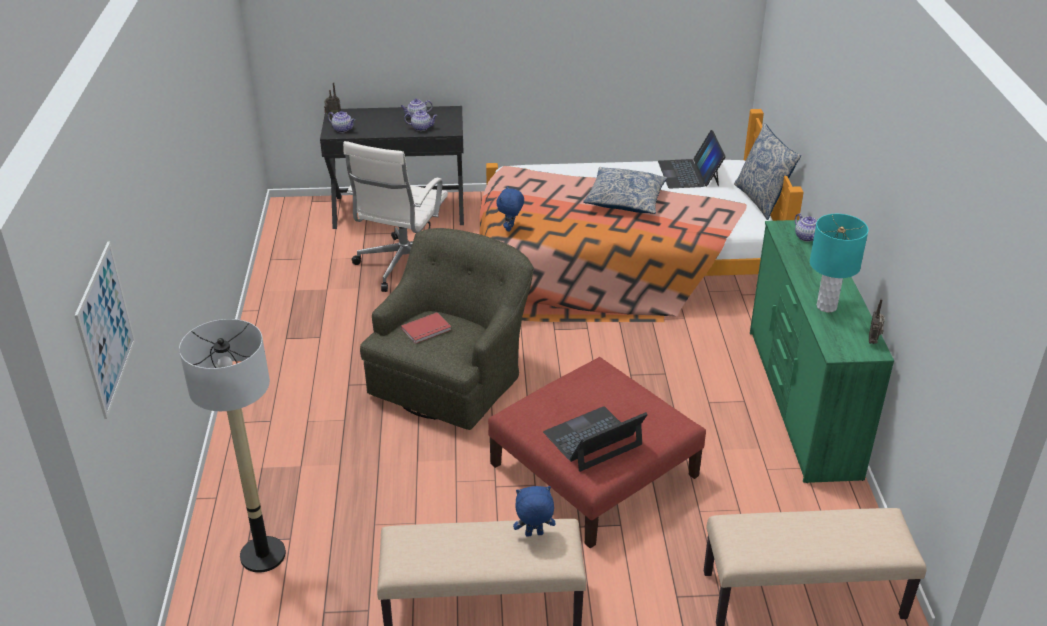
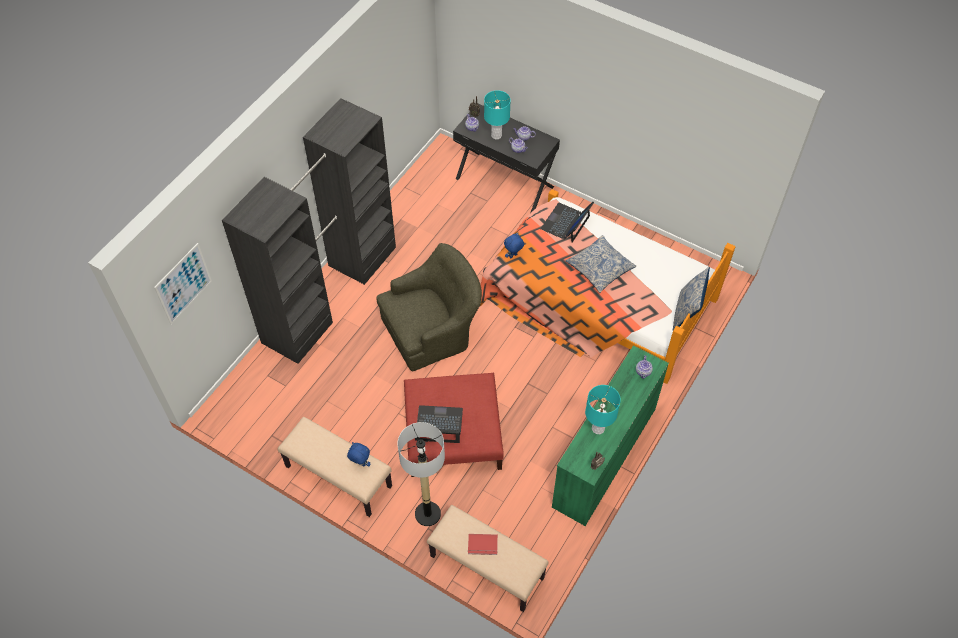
camera: 35 degrees right, 20 degrees up
(262, 555) = (267, 387): floor lamp -> floor lamp (427, 514)
(264, 402) = (331, 293): none -> black wardrobe
(381, 126) = (496, 135): none -> turquoise table lamp
(403, 266) = (471, 231): white office chair -> none
(427, 330) = (413, 306): red book -> red book (483, 545)
(689, 173) = (664, 265): laptop -> laptop (566, 223)

